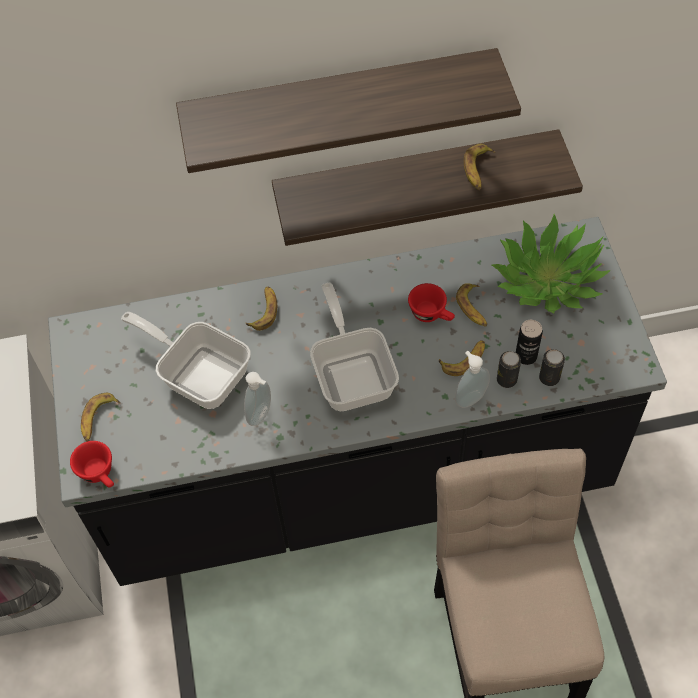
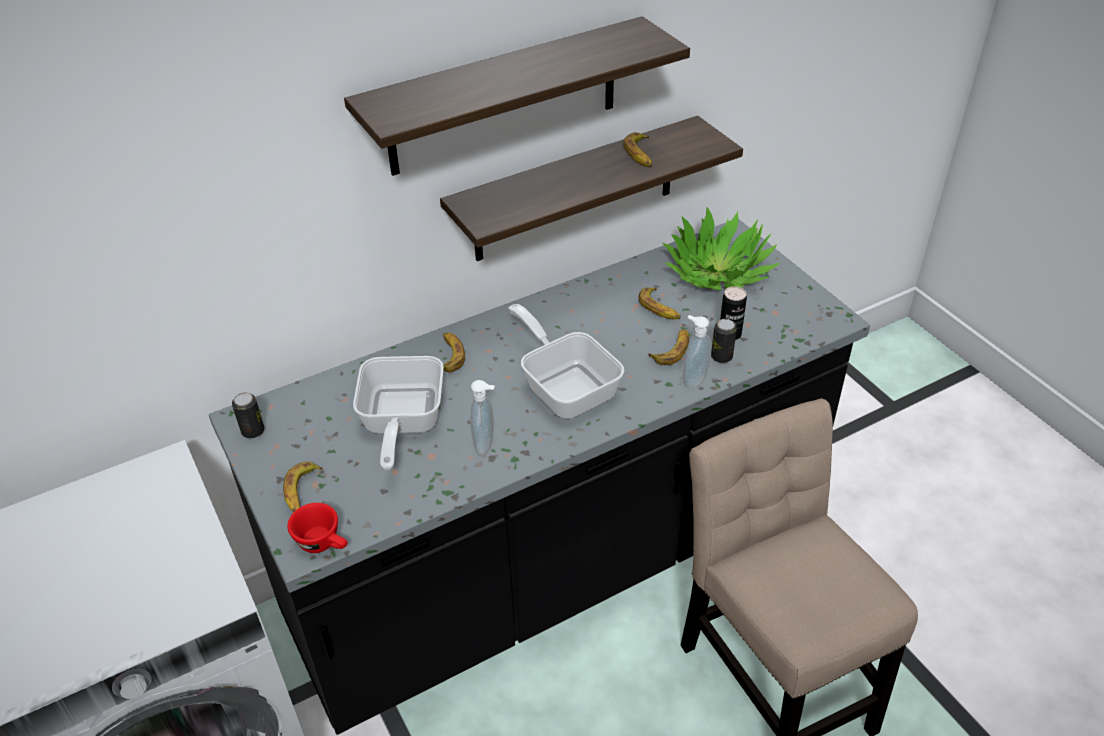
camera: 20 degrees left, 15 degrees down
(199, 372) = (400, 423): frying pan -> frying pan turned 105 degrees counterclockwise
(432, 314) = (622, 322): red cup -> none
(549, 378) = (761, 346): can -> can (253, 431)

